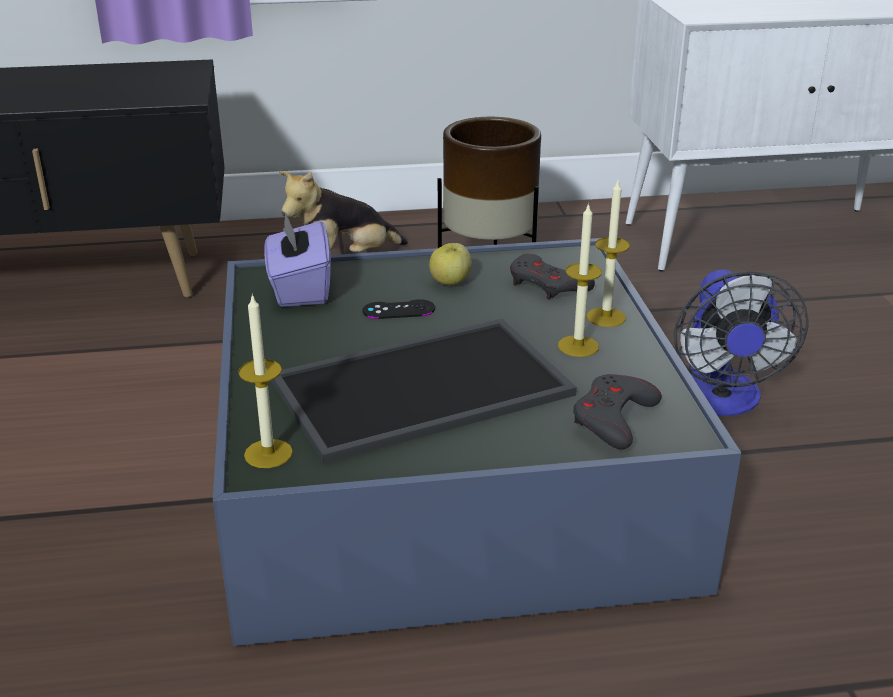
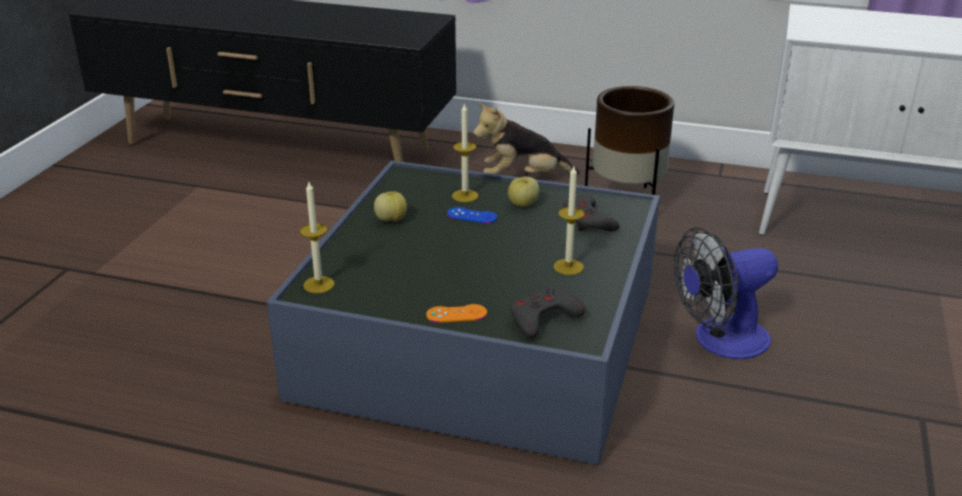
camera: 25 degrees right, 0 degrees up
(294, 339) = (391, 220): none -> apple
(299, 289) = (421, 188): purple tissue box -> none
(399, 310) = (472, 216): black game controller -> blue game controller
(422, 385) = (443, 267): tray -> none
(497, 443) = (456, 314): none -> orange game controller
(606, 317) = (607, 252): candle -> candle (465, 196)
(719, 401) = (720, 341): fan -> fan turned 45 degrees clockwise

